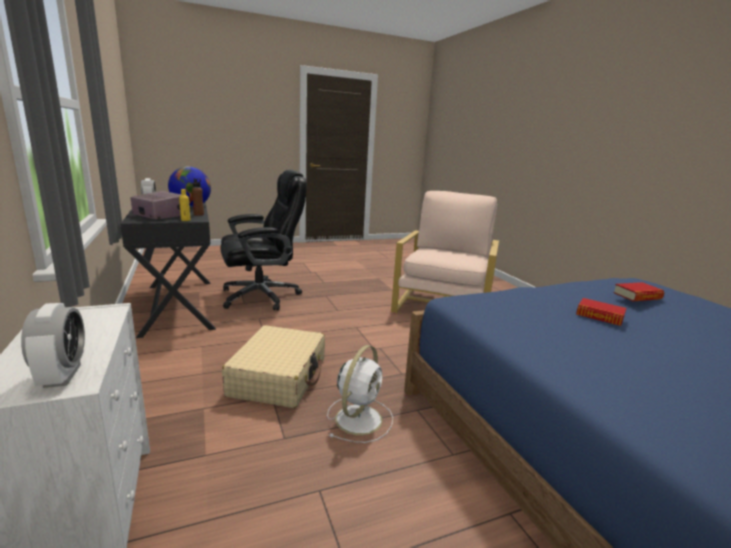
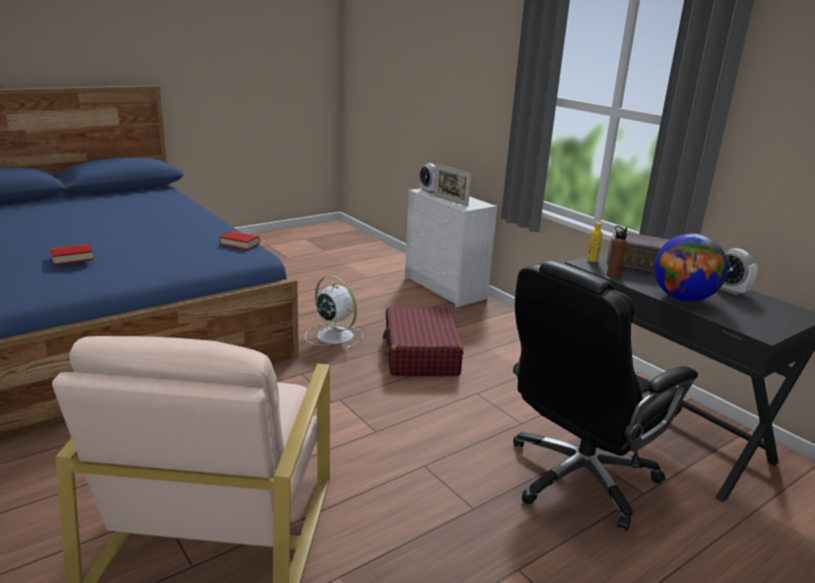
camera: 165 degrees right, 5 degrees up
(93, 332) = (450, 201): none -> picture frame
(279, 377) = (420, 354): beige suitcase -> red suitcase
(359, 418) = (333, 335): white fan -> white fan turned 120 degrees clockwise
(599, 316) = (140, 248): book -> book (240, 244)

